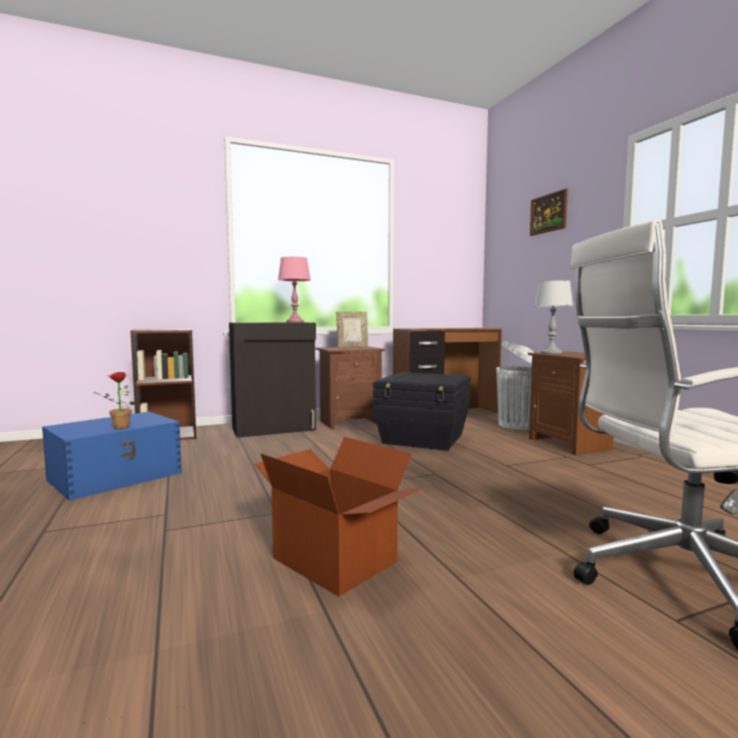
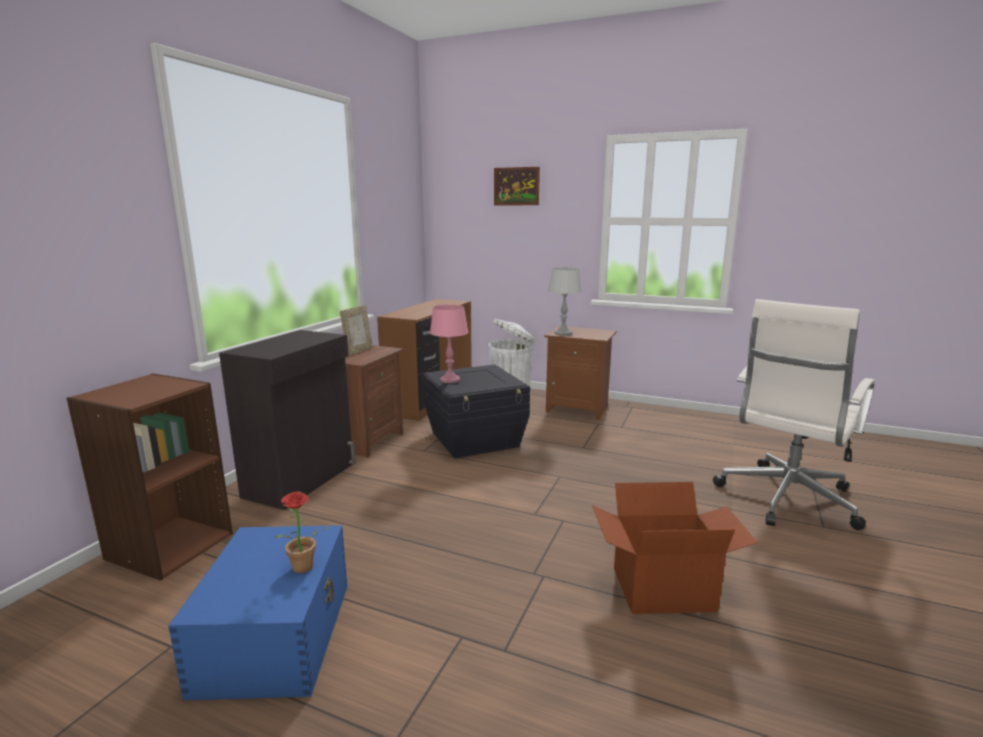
camera: 45 degrees left, 10 degrees up
(294, 322) = (307, 335): pink table lamp -> pink table lamp (450, 380)

